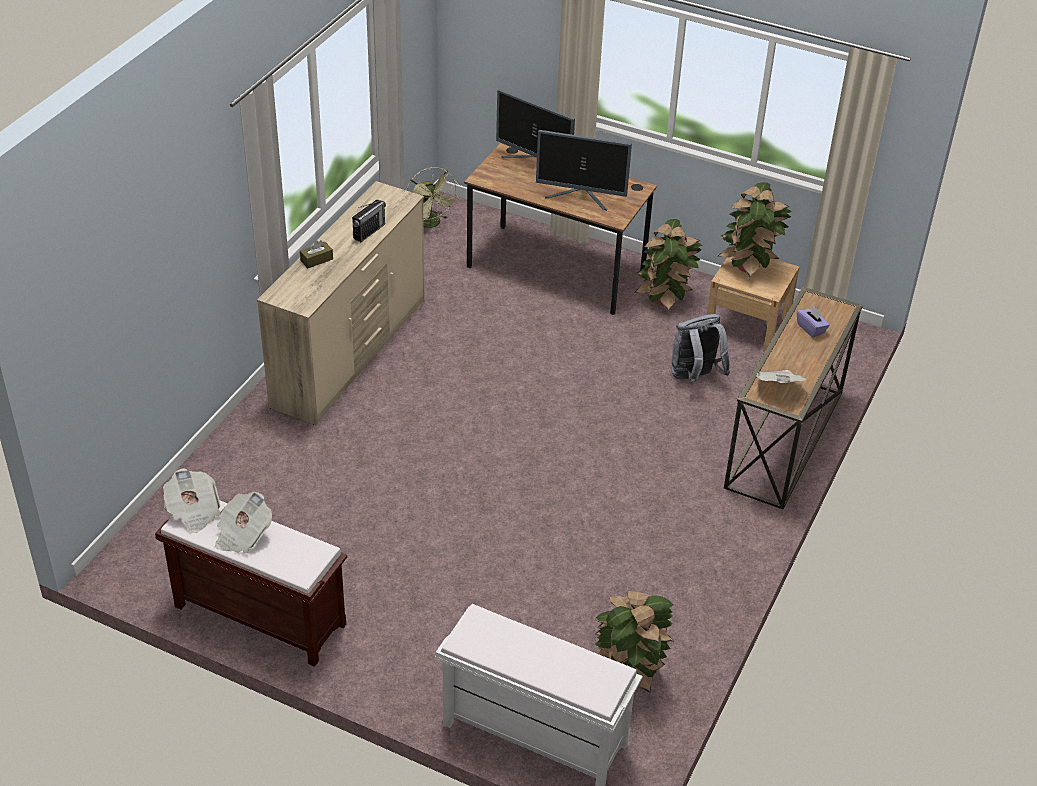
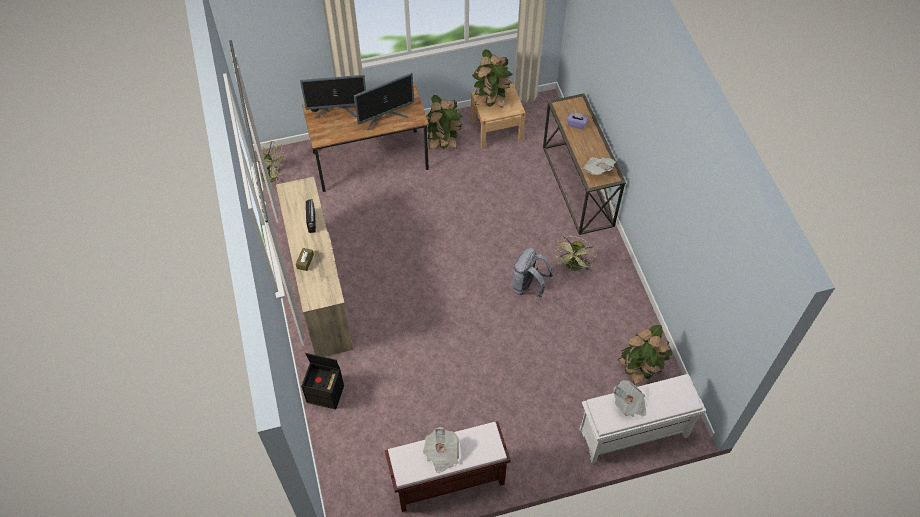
camera: 40 degrees left, 15 degrees up
(194, 511) = (402, 462): newspaper -> newspaper (629, 404)
(238, 445) = (326, 394): none -> black storage box
(674, 515) = (573, 267): none -> green fan
(695, 377) = (504, 180): grey backpack -> grey backpack (528, 286)

